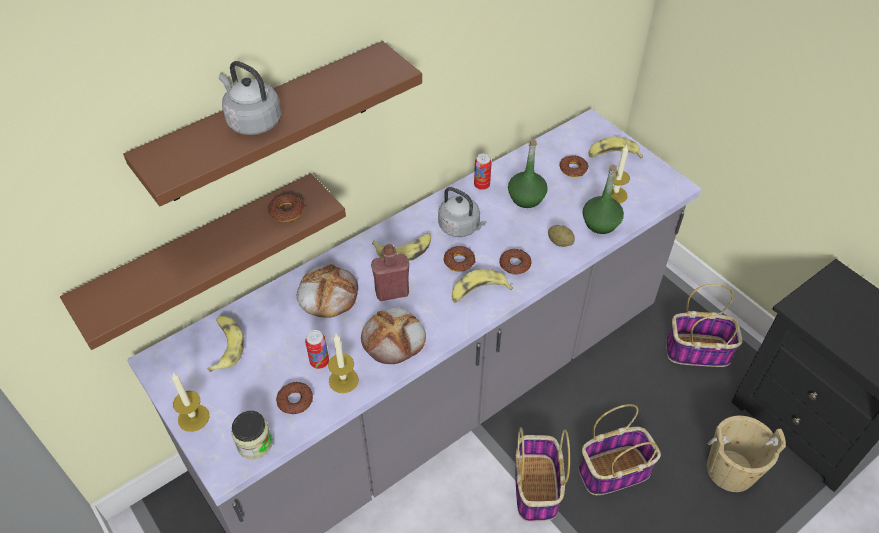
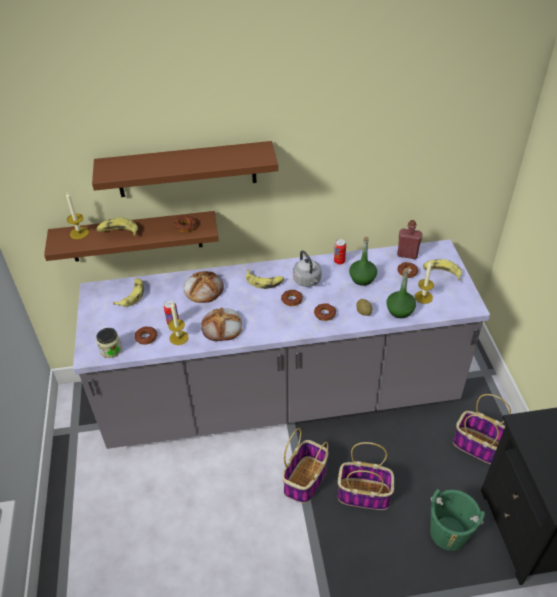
camera: 30 degrees right, 5 degrees down
(193, 418) = (91, 324): candle -> candle (79, 233)
(252, 121) = (166, 162): grey kettle -> none
(392, 292) = (240, 302): red bottle -> red bottle (407, 254)
(478, 291) = (290, 321): banana -> banana (118, 232)
(730, 470) = (448, 533): beige bucket -> green bucket

